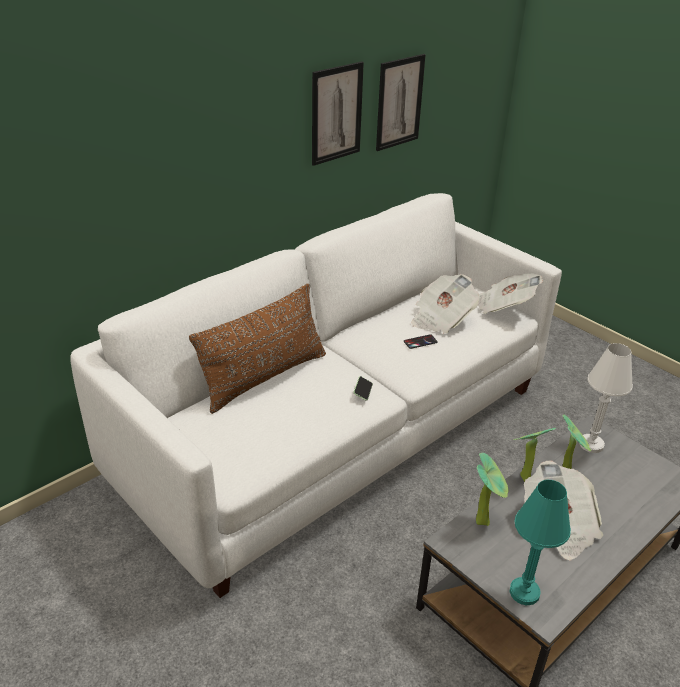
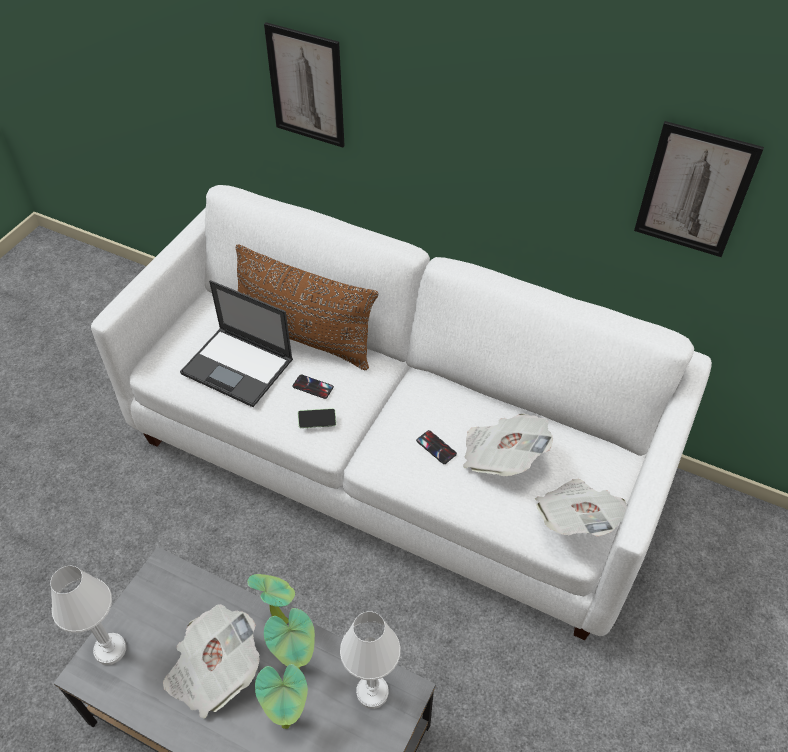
camera: 70 degrees right, 15 degrees up
(275, 420) = (238, 367): none -> laptop
(326, 384) = (313, 387): none -> phone
(336, 113) = (569, 148): picture -> picture (306, 86)
(484, 520) = (200, 594): potted plant -> potted plant (289, 722)
(524, 592) = (110, 649): turquoise table lamp -> white table lamp

